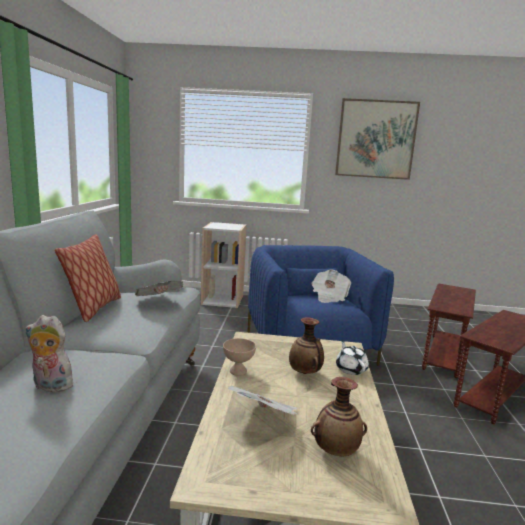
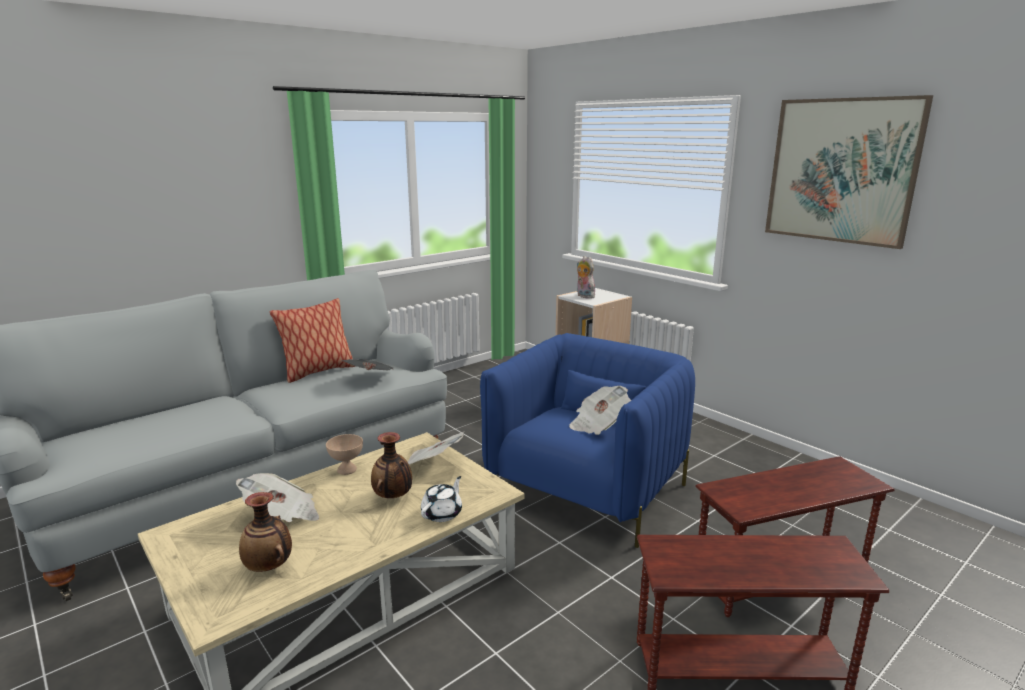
camera: 45 degrees right, 5 degrees up
(50, 386) = (174, 425): plush toy -> plush toy (584, 296)
(284, 347) = (433, 464): none -> newspaper

